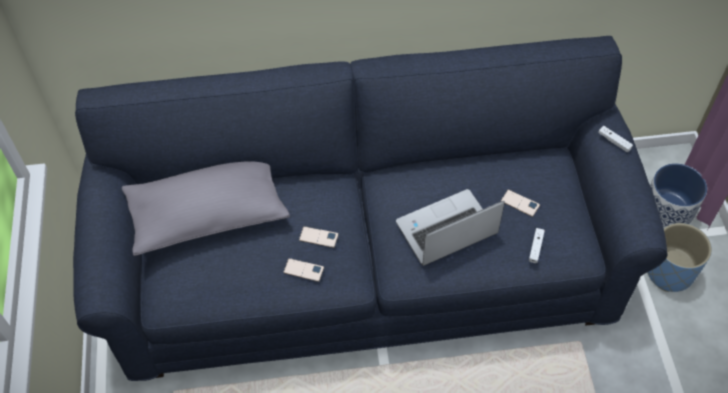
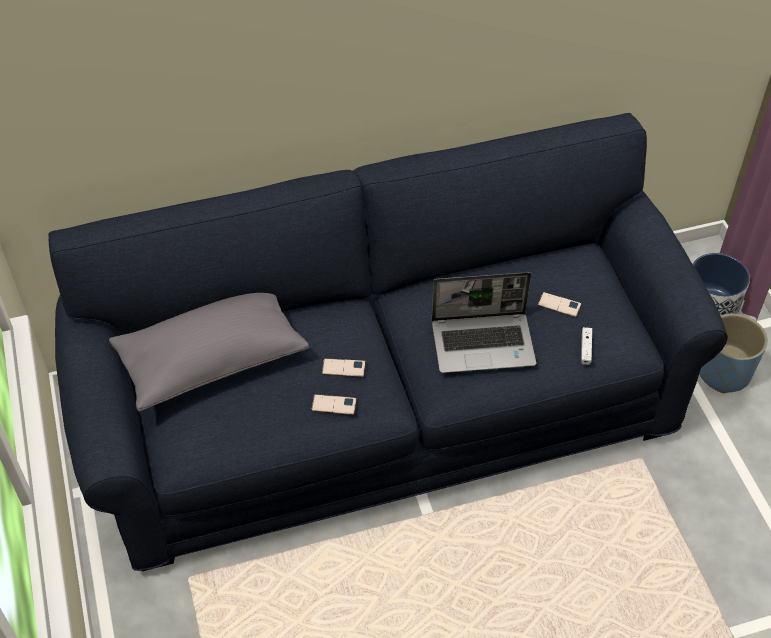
camera: 10 degrees left, 5 degrees down
(446, 230) = (484, 343): laptop -> laptop turned 150 degrees counterclockwise
(614, 141) = (649, 226): white game controller -> none

